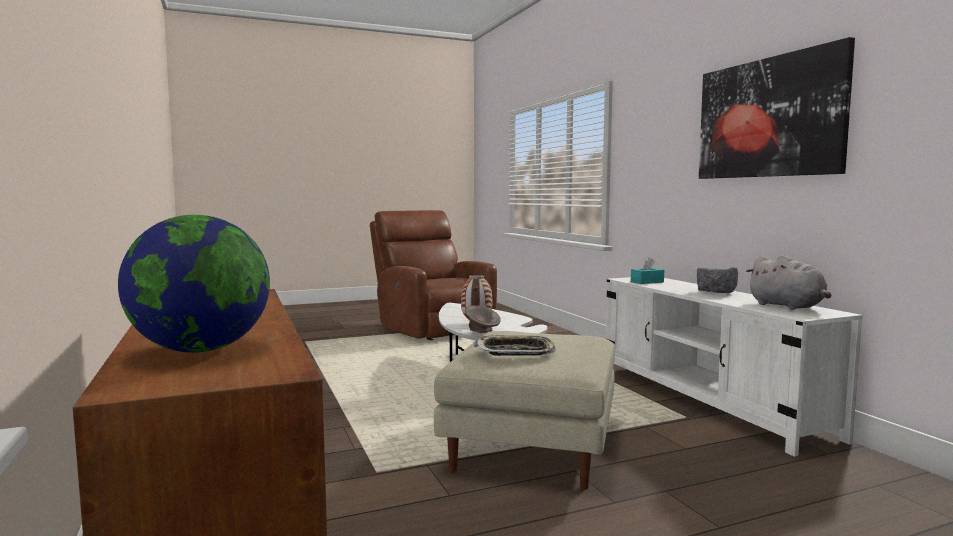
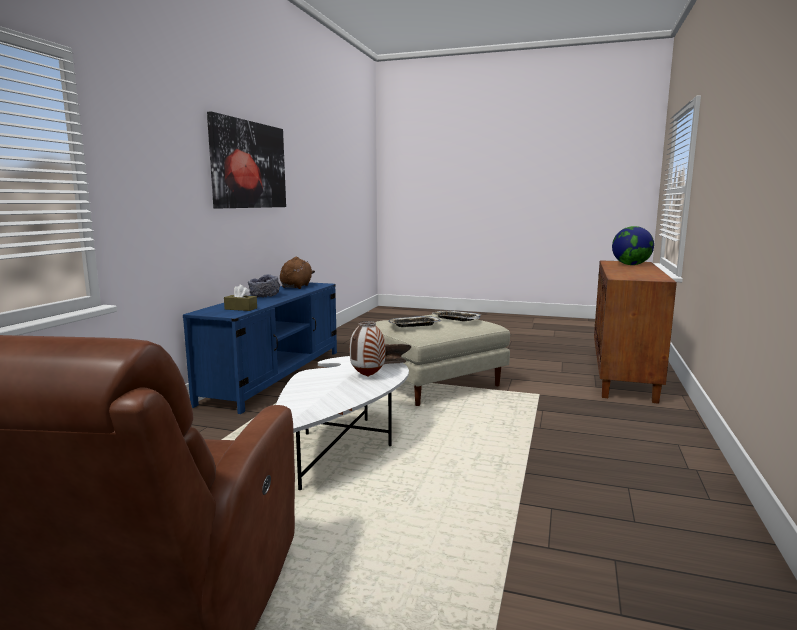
camera: 140 degrees left, 5 degrees up
(531, 333) = (414, 325): none -> tray
(647, 282) = (241, 308): turquoise tissue box -> brown tissue box
(707, 400) = (275, 375): white tv stand -> blue tv stand
(788, 306) = (296, 286): grey plush toy -> brown plush toy

